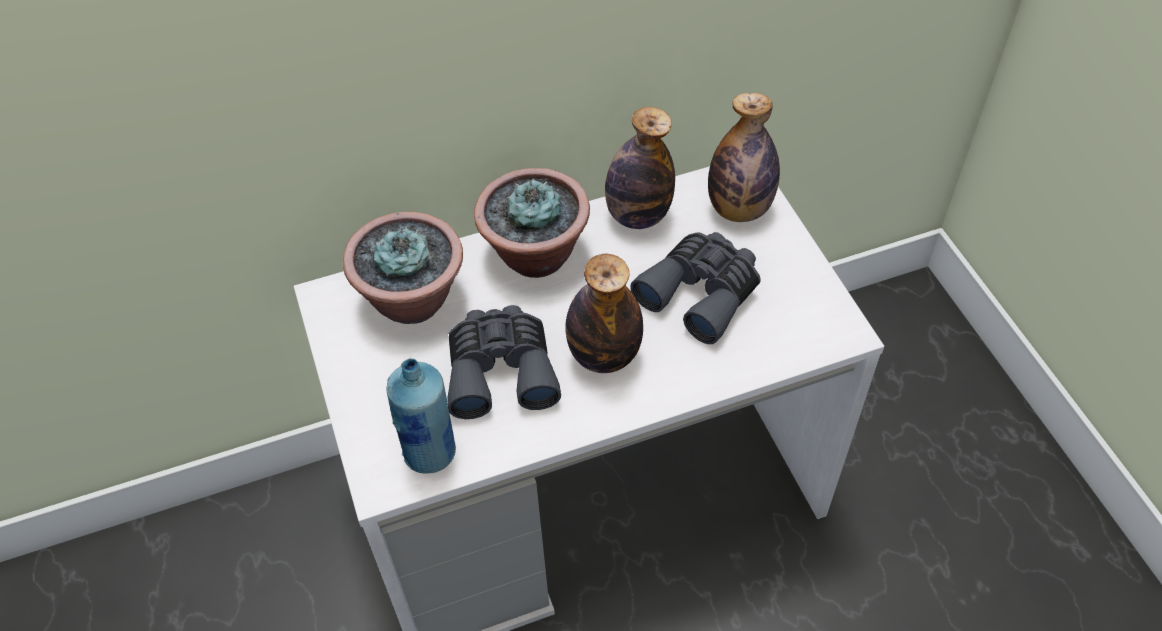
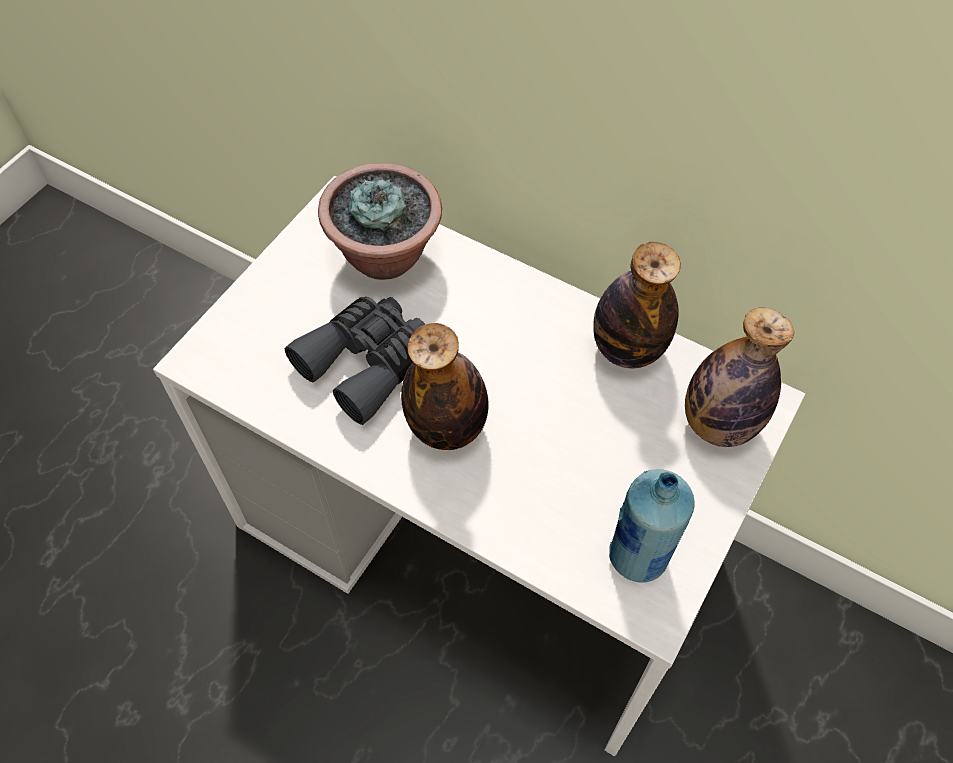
camera: 50 degrees right, 5 degrees up
(430, 453) = (247, 372): blue bottle -> blue bottle (638, 557)
(535, 255) = (509, 304): potted plant -> none
(701, 293) = (586, 458): grey binoculars -> none

